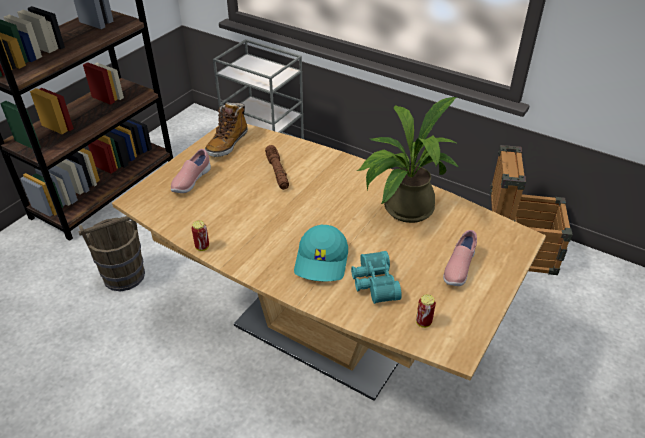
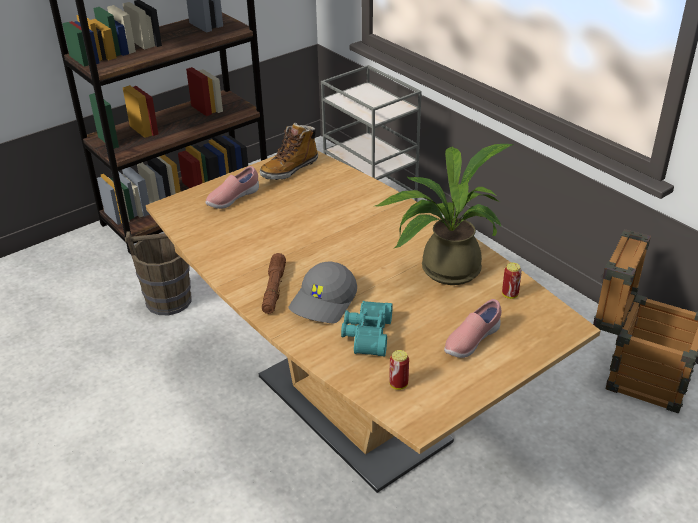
camera: 20 degrees right, 5 degrees down
(202, 247) = (210, 263): can -> can (510, 295)
(277, 172) = (326, 206): brown flashlight -> brown flashlight (274, 289)
(322, 261) = (324, 302): turquoise cap -> grey cap

